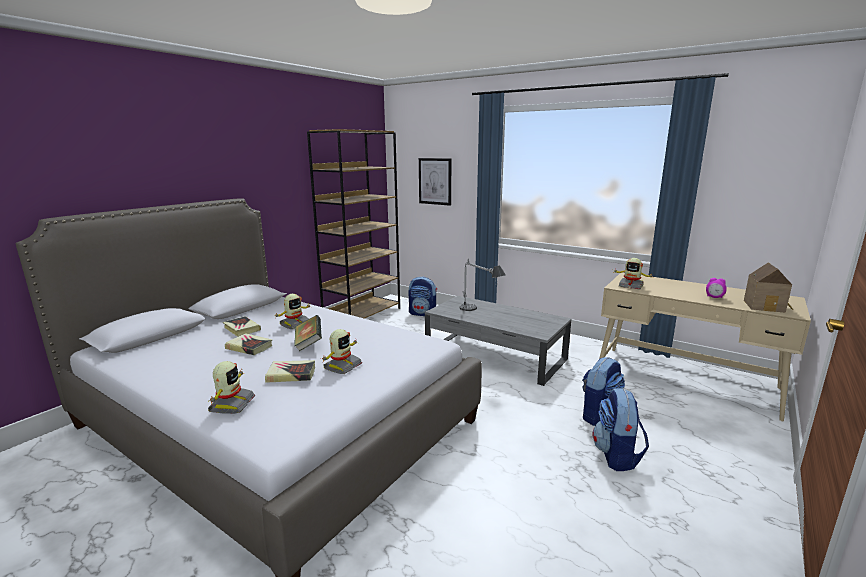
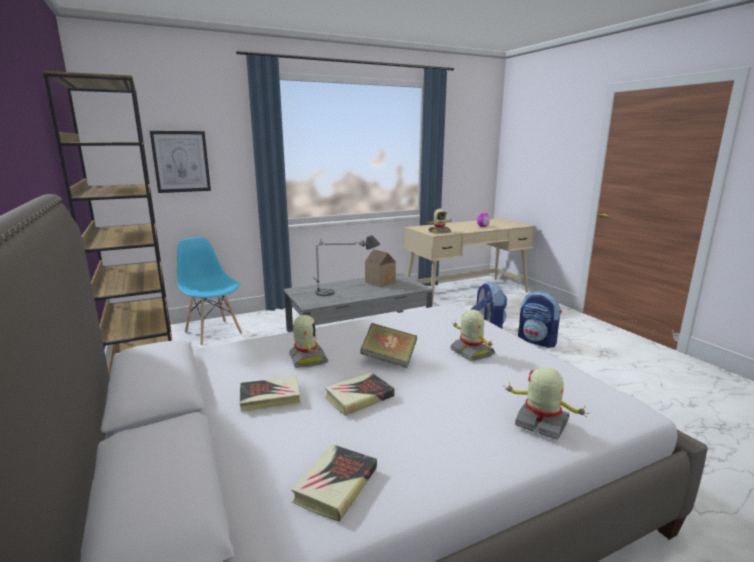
camera: 60 degrees left, 0 degrees up
(291, 374) = (479, 378): book -> book (336, 485)
(423, 314) = (213, 332): backpack -> blue chair
(766, 306) = (508, 225): toy house -> toy house (381, 282)

